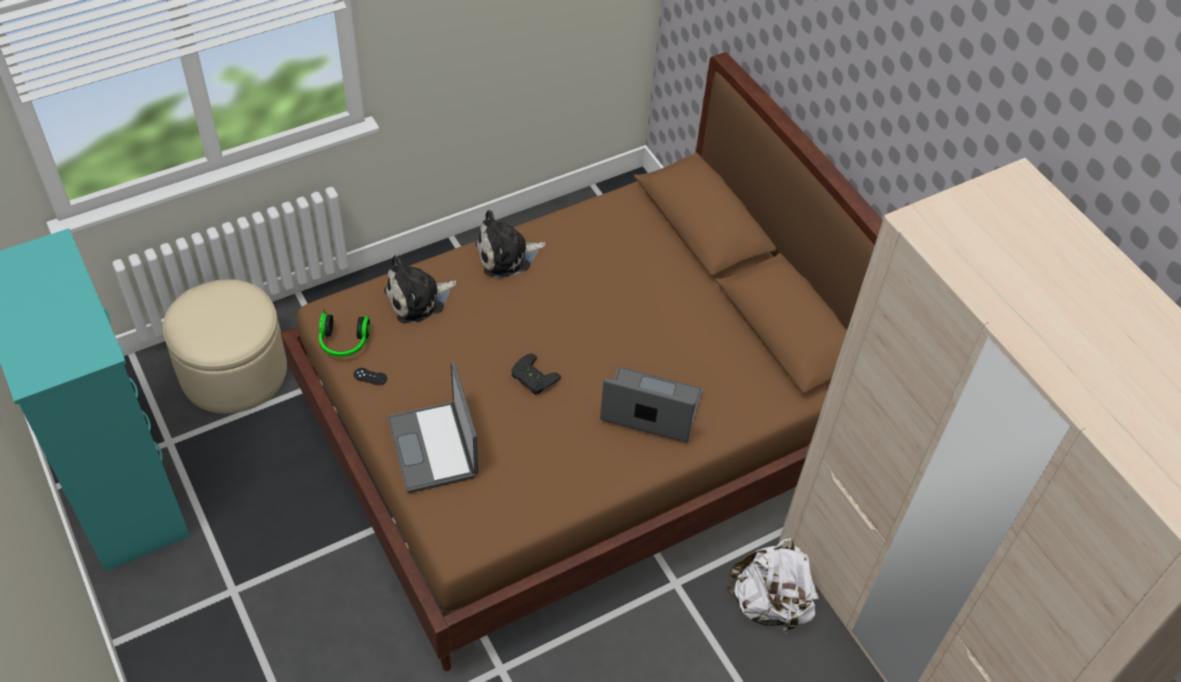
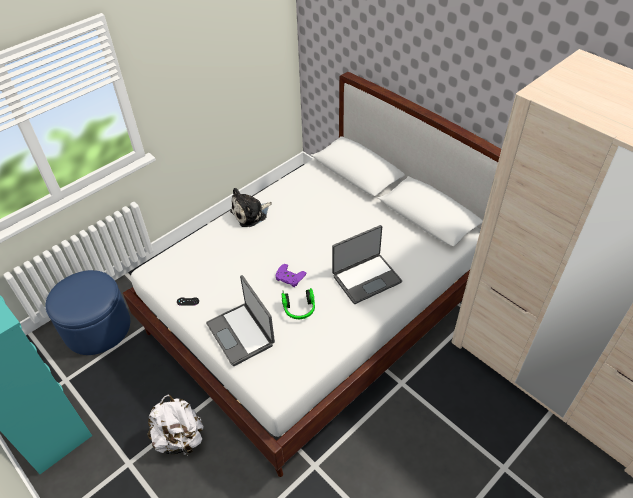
camera: 10 degrees left, 5 degrees down
(233, 371) = (97, 327): beige ottoman -> blue ottoman
(344, 343) = (165, 286): headphones -> headphones (299, 310)
(418, 299) = (205, 250): plush toy -> none
(532, 378) = (289, 278): black game controller -> purple game controller
(584, 434) = (319, 311): brown bed -> white bed
(650, 409) = (366, 278): laptop -> laptop turned 150 degrees clockwise
(769, 604) = (460, 380): white backpack -> white backpack (180, 438)

